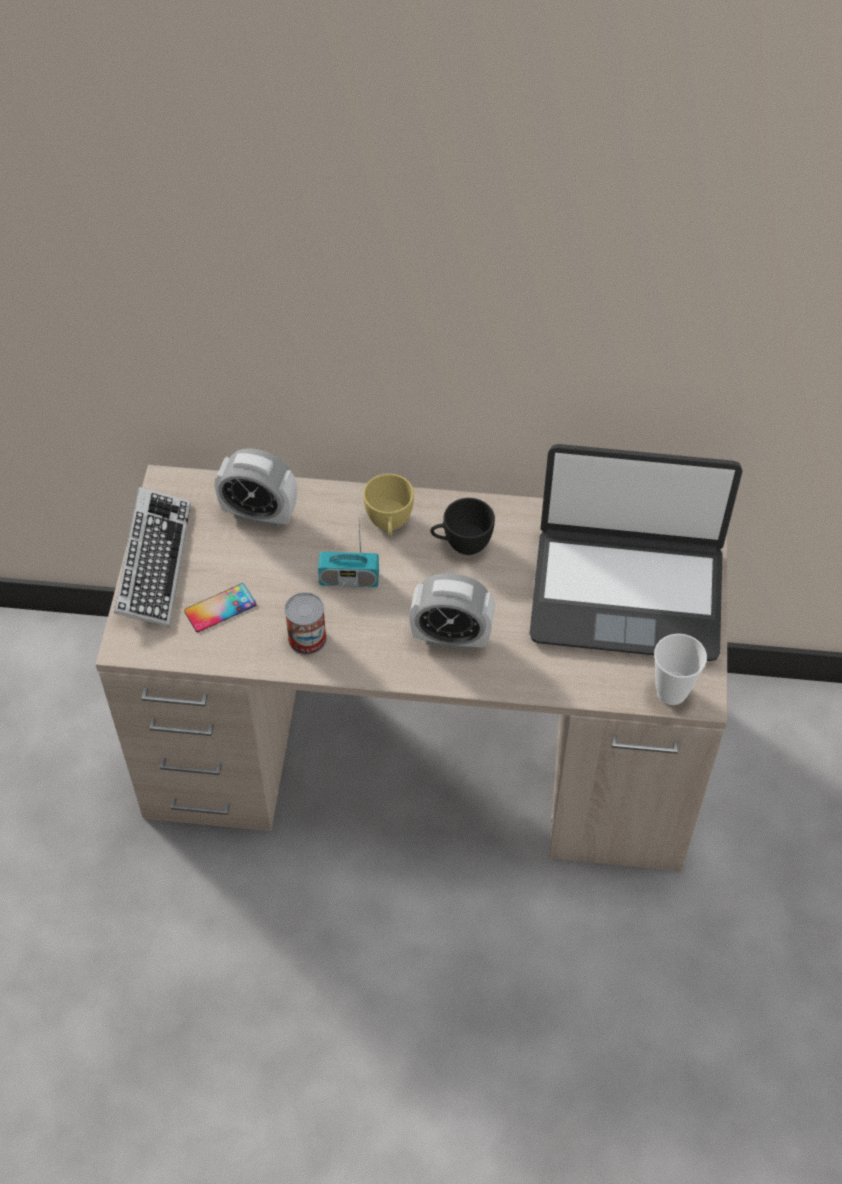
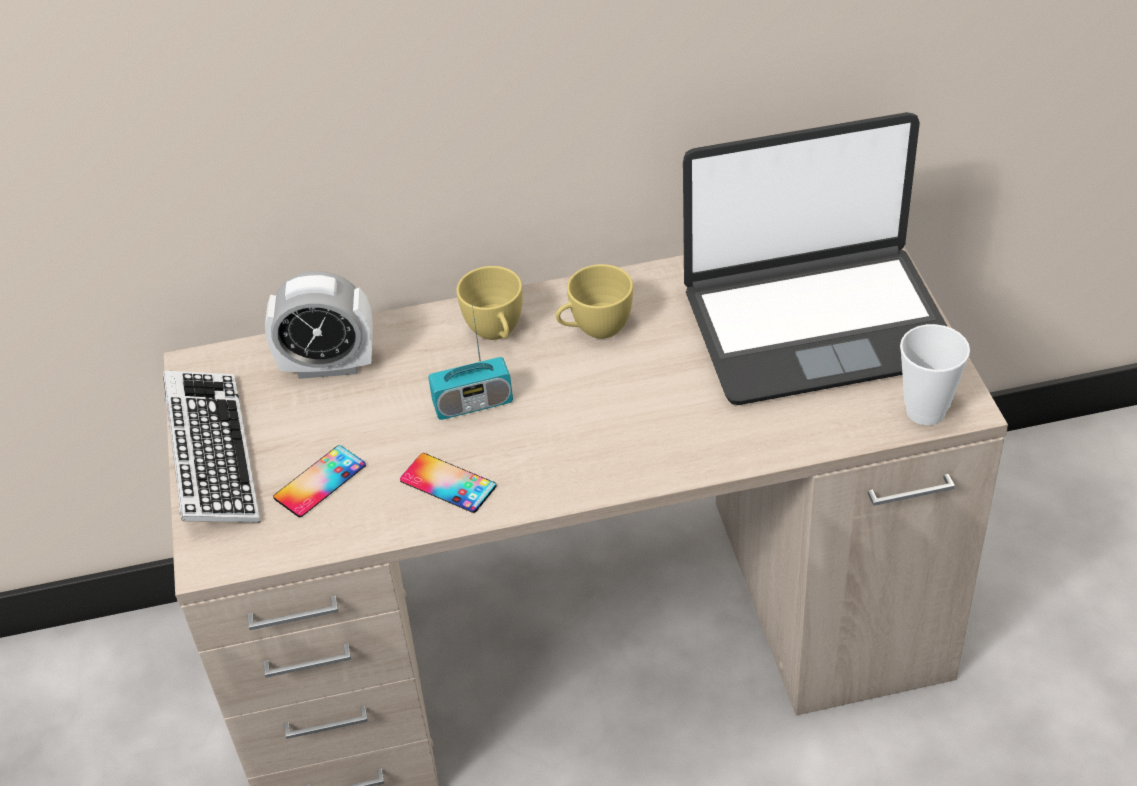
camera: 15 degrees left, 10 degrees down
(307, 638) = (448, 483): can -> phone
(451, 637) = (630, 430): alarm clock -> none
(461, 544) = (594, 329): black cup -> yellow cup

